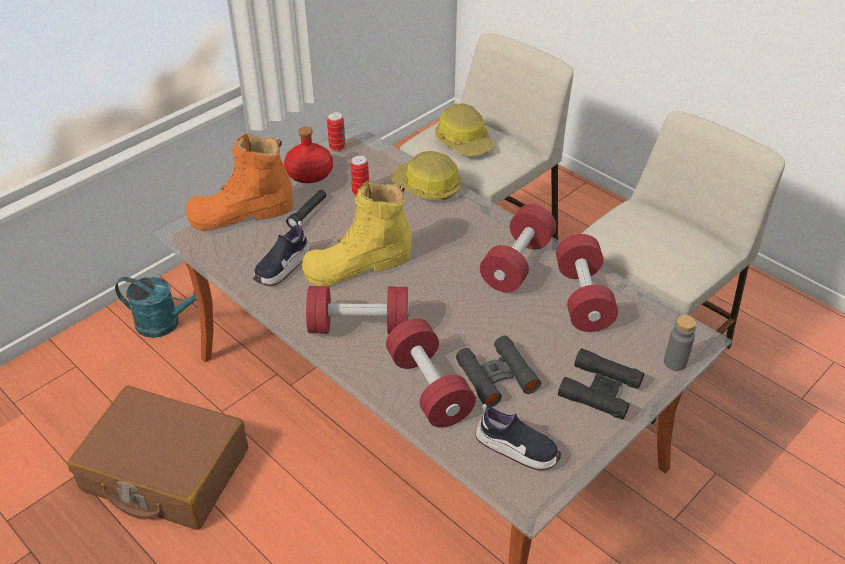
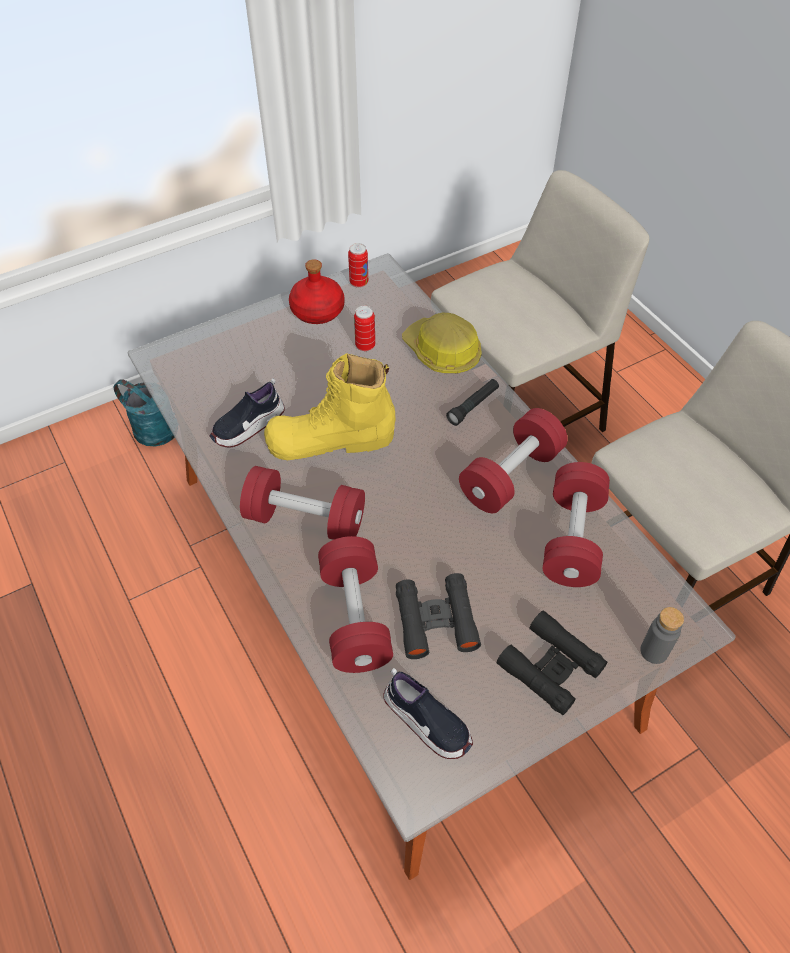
camera: 15 degrees right, 10 degrees up
(165, 471) = (115, 600): brown suitcase -> none
(241, 213) = (228, 348): orange boot -> none
(307, 213) = (298, 362): black flashlight -> black flashlight (473, 406)
(464, 141) = (506, 300): hard hat -> none

